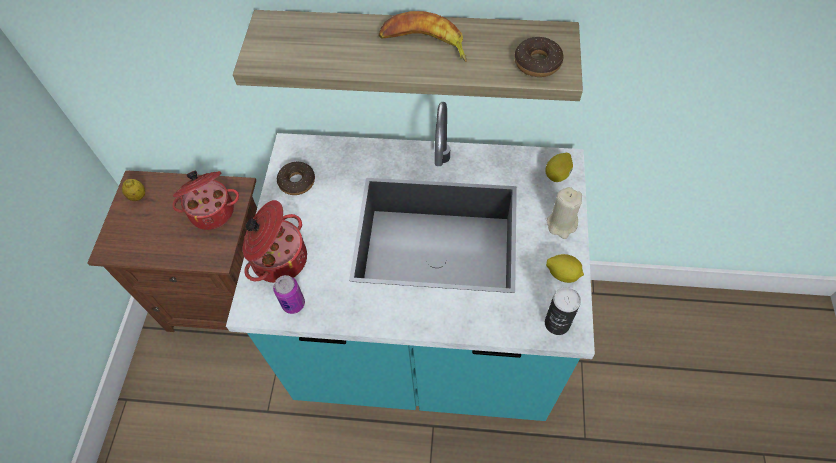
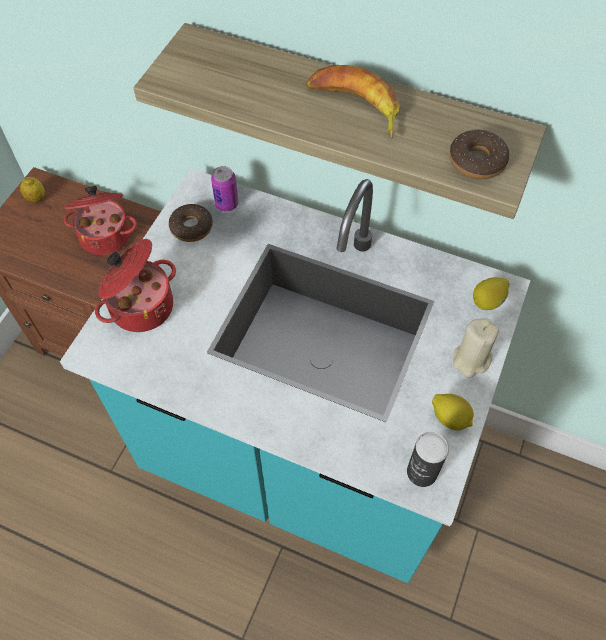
camera: 15 degrees right, 0 degrees up
(293, 304) = (138, 359): can -> can (227, 204)

